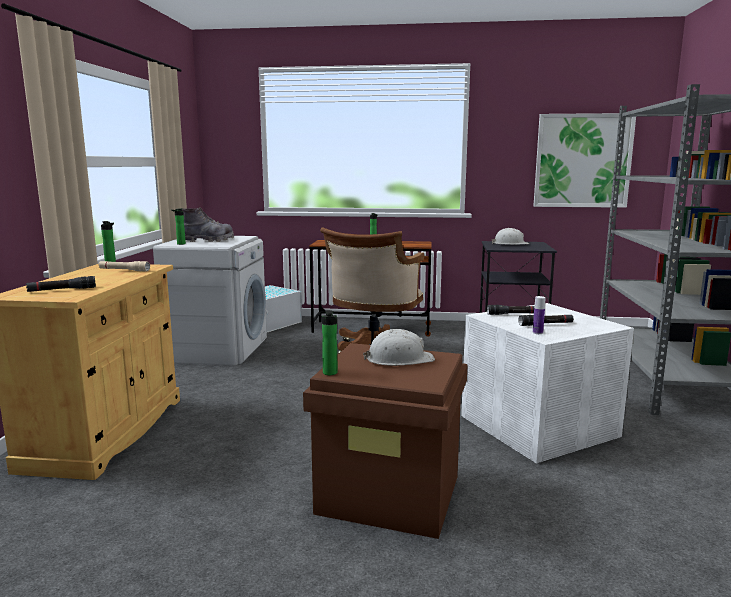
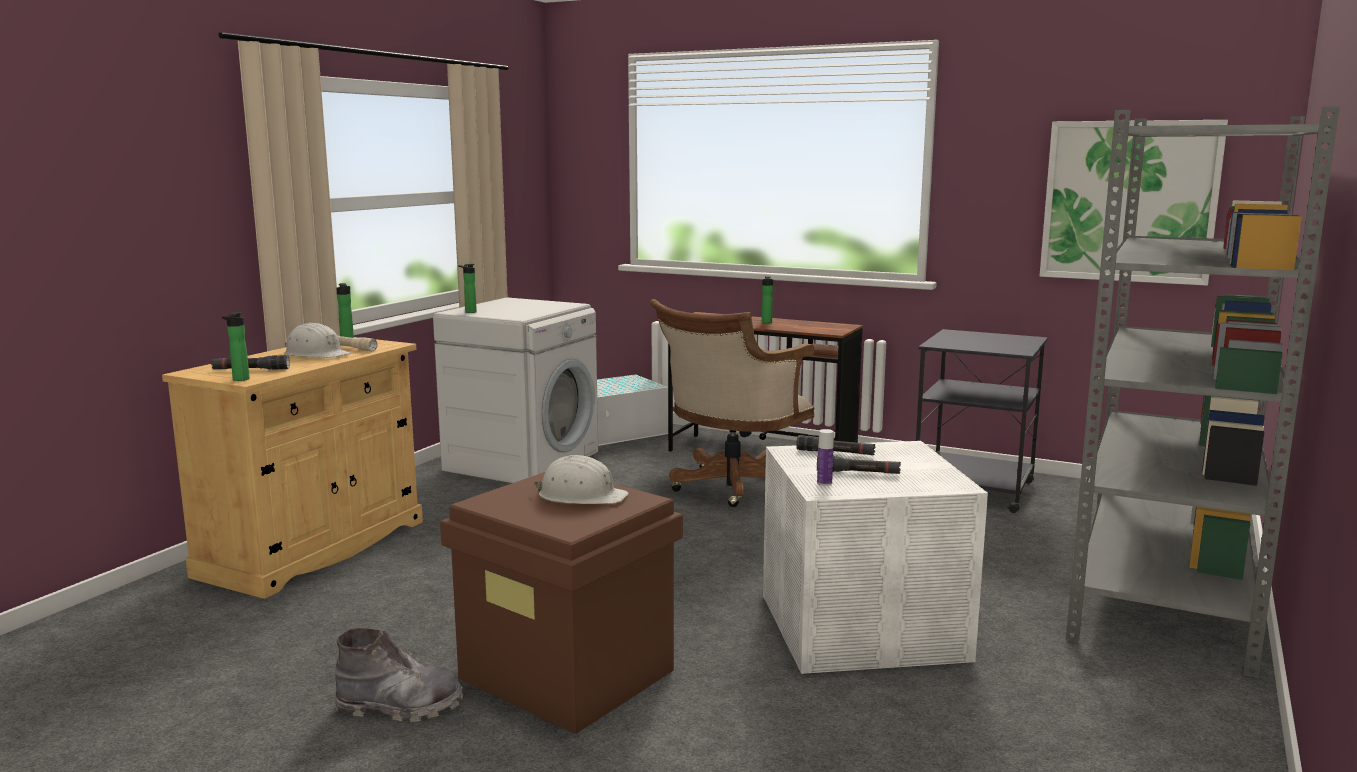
camera: 20 degrees right, 0 degrees up
(207, 240) = (511, 308): grey boot -> grey boot (400, 707)
(330, 374) = (476, 503): bottle -> bottle (239, 380)
(510, 244) = (978, 338): white hard hat -> white hard hat (316, 354)

